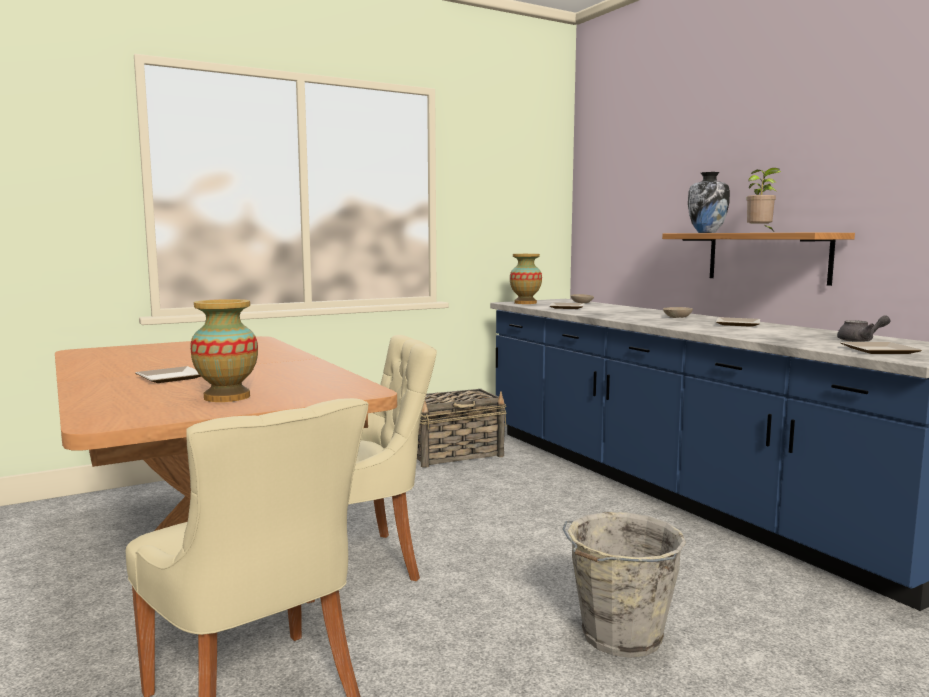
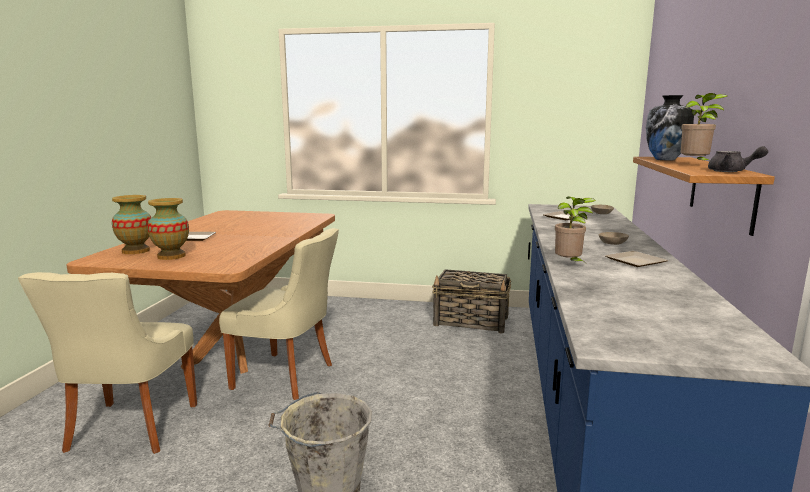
camera: 40 degrees right, 5 degrees up
(525, 303) = (552, 208): vase -> vase (136, 251)
(711, 331) = (569, 264): none -> potted plant
(861, 340) = (670, 308): grey teapot -> grey teapot (731, 171)
(876, 350) = (620, 324): plate -> none

